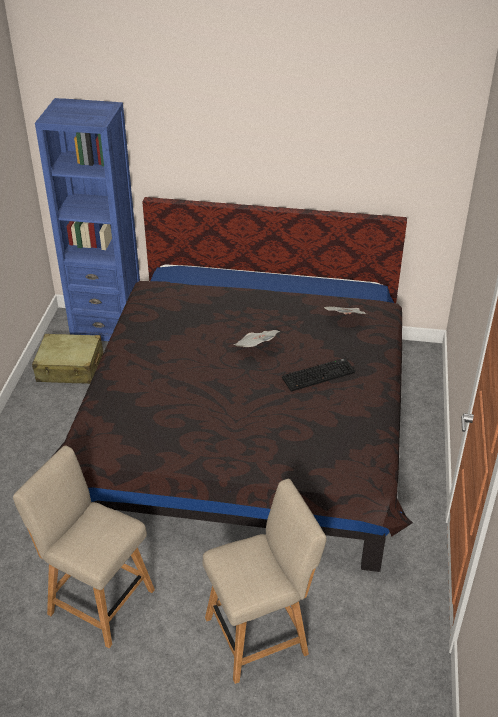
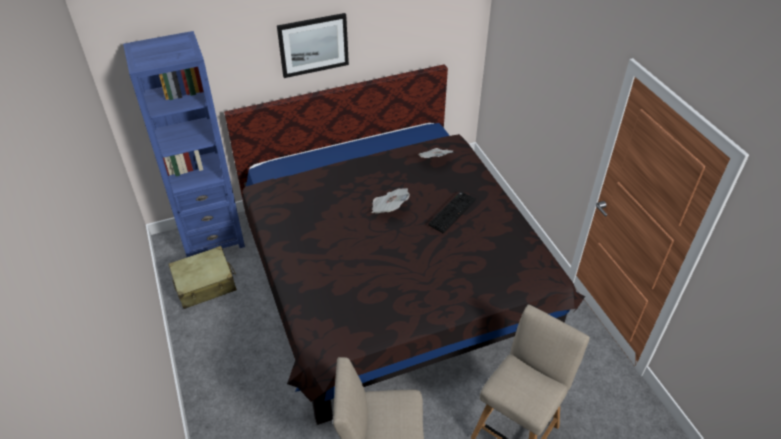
camera: 30 degrees left, 5 degrees up
(249, 151) = (313, 45): none -> picture

